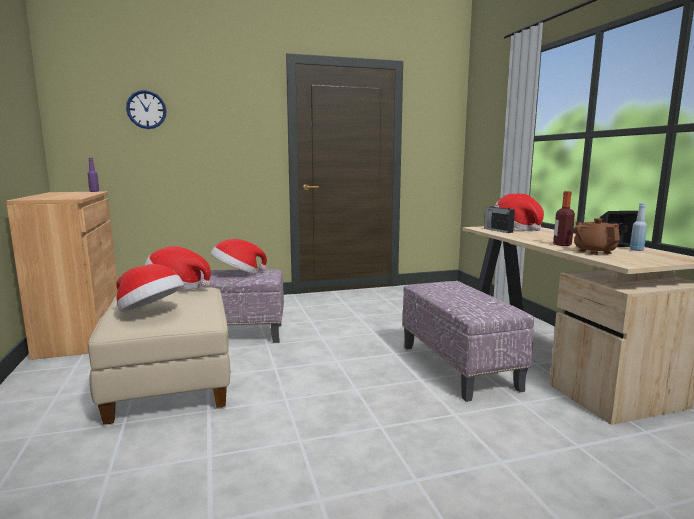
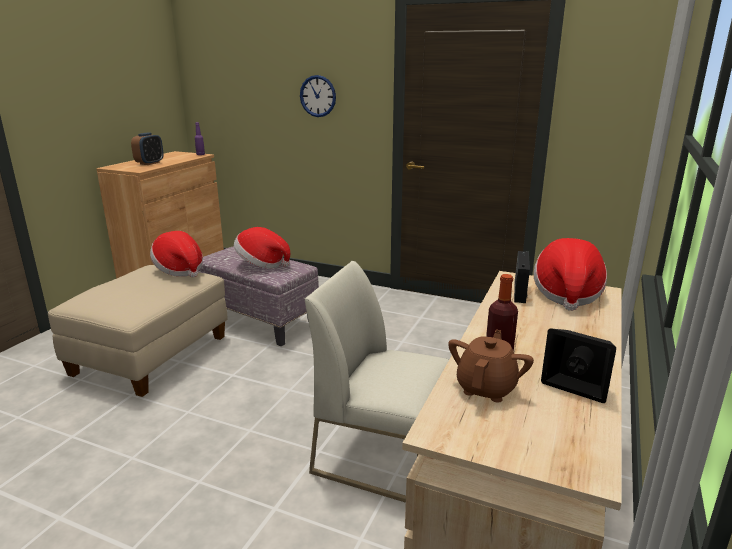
camera: 40 degrees right, 10 degrees up
(62, 196) = (150, 163): none -> alarm clock
(146, 109) = (255, 70): wall clock -> wall clock (318, 96)
(150, 312) = (108, 295): hat -> none
(457, 366) = (382, 454): ottoman -> white chair
(636, 250) = (572, 411): blue bottle -> none

